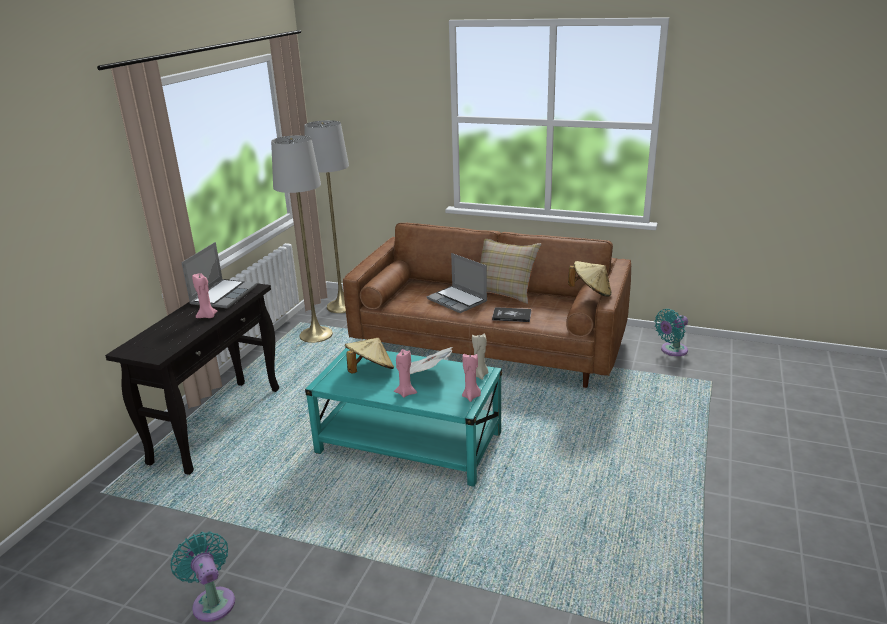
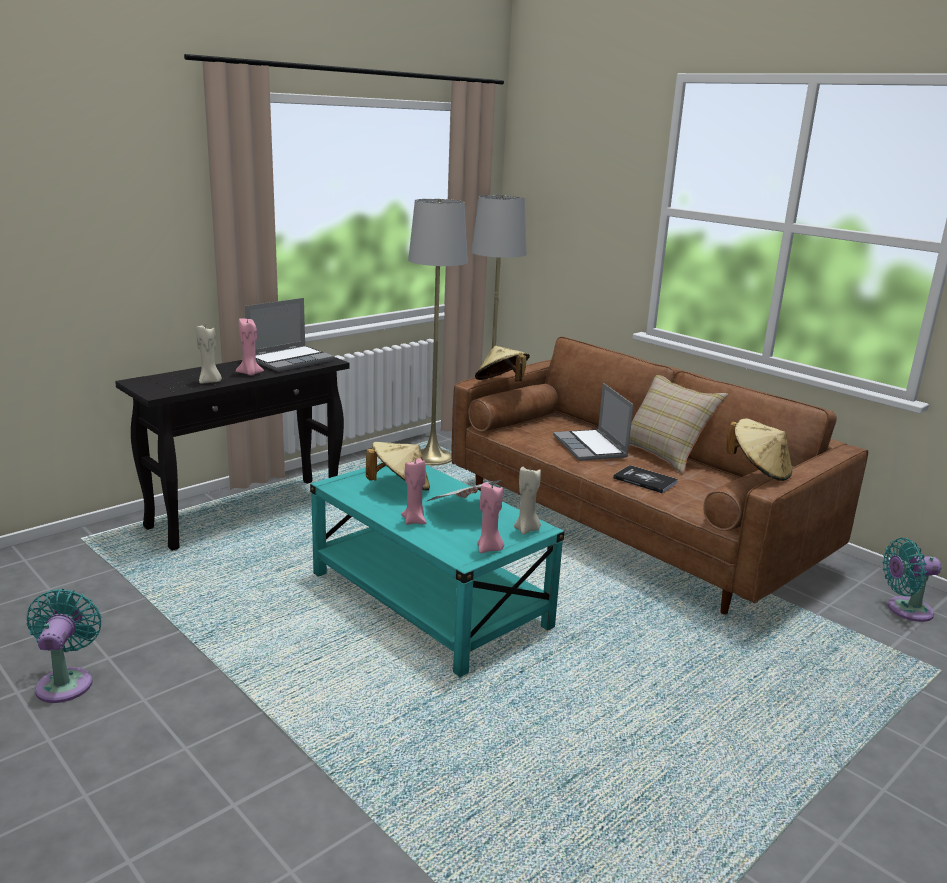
camera: 25 degrees right, 5 degrees down
(185, 333) = (210, 382): none -> beige candle
(377, 270) = (501, 384): none -> beige hat

